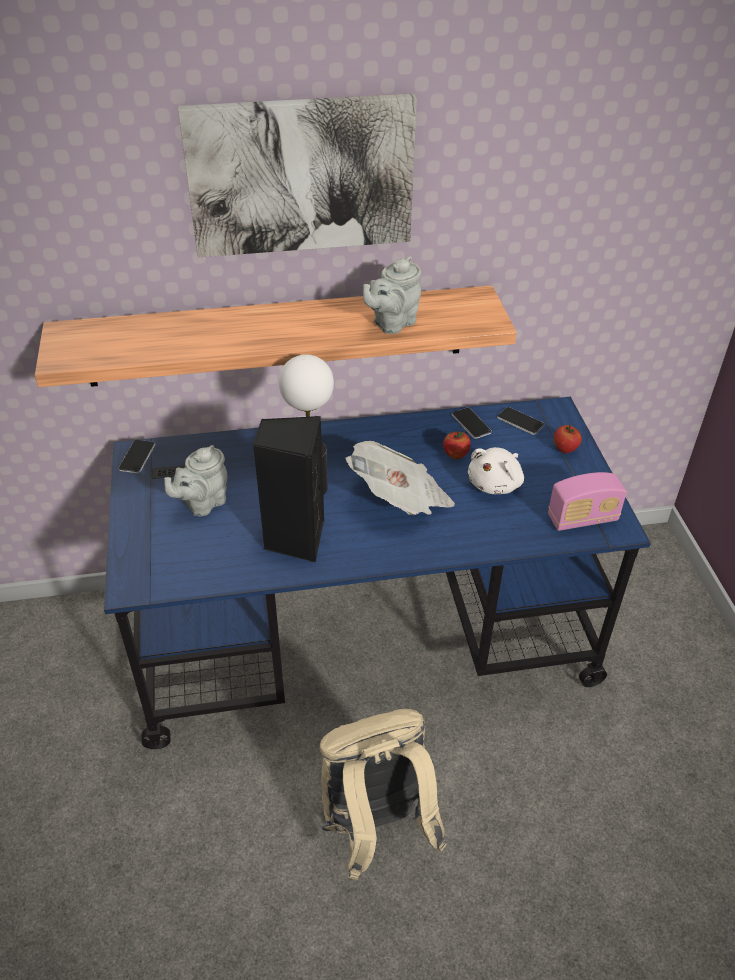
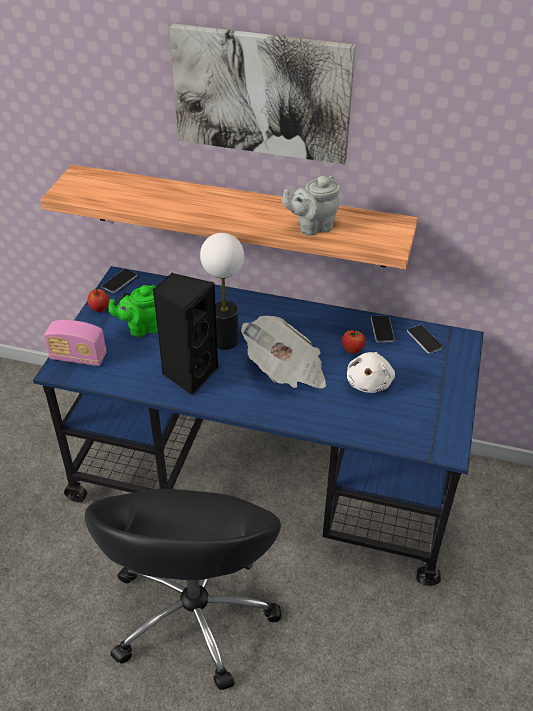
camera: 25 degrees right, 0 degrees up
(202, 503) = (142, 328): grey teapot -> green teapot
(376, 827) = (192, 619): beige backpack -> black office chair
(496, 484) = (369, 382): white plush toy -> white plush toy turned 45 degrees counterclockwise
(565, 449) = (447, 373): apple -> apple (100, 308)
(582, 519) = (422, 432): radio -> radio (78, 357)

